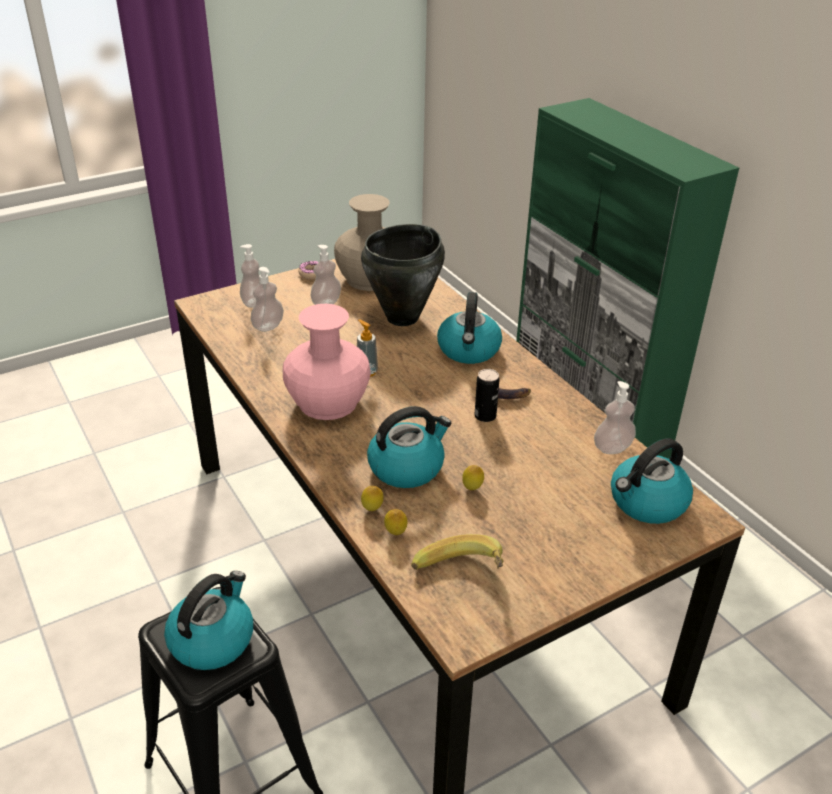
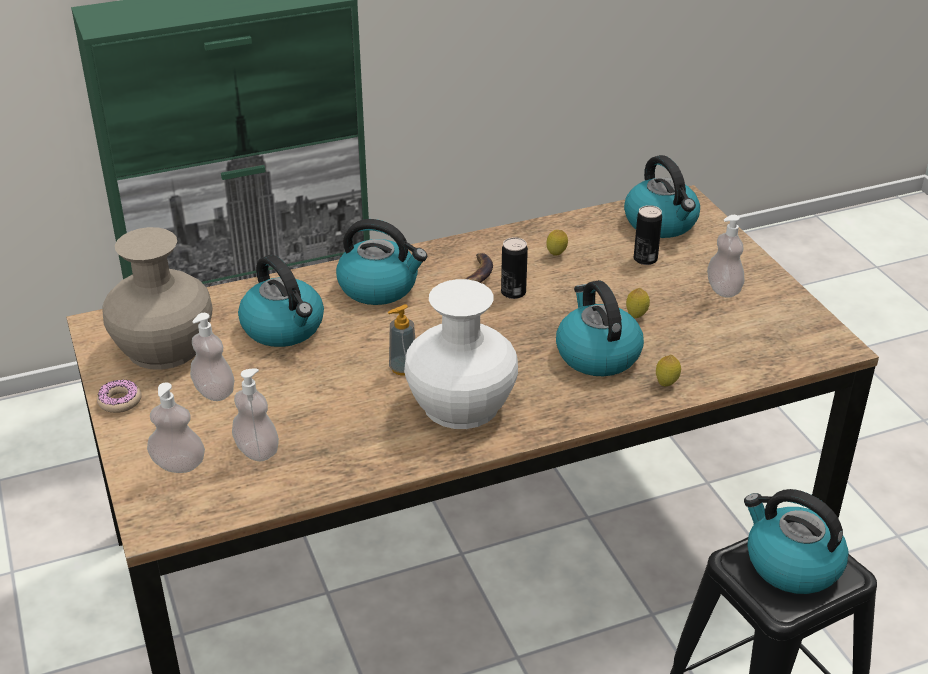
camera: 80 degrees left, 0 degrees up
(328, 402) = (461, 404): pink vase -> white vase
(395, 534) = (703, 371): lemon -> lemon (556, 255)
(403, 318) = (284, 328): black cooking pot -> kettle
(461, 575) = (761, 338): banana -> none
(573, 492) = (645, 259): none -> can
(612, 448) = (579, 226): soap dispenser -> soap dispenser (723, 289)

